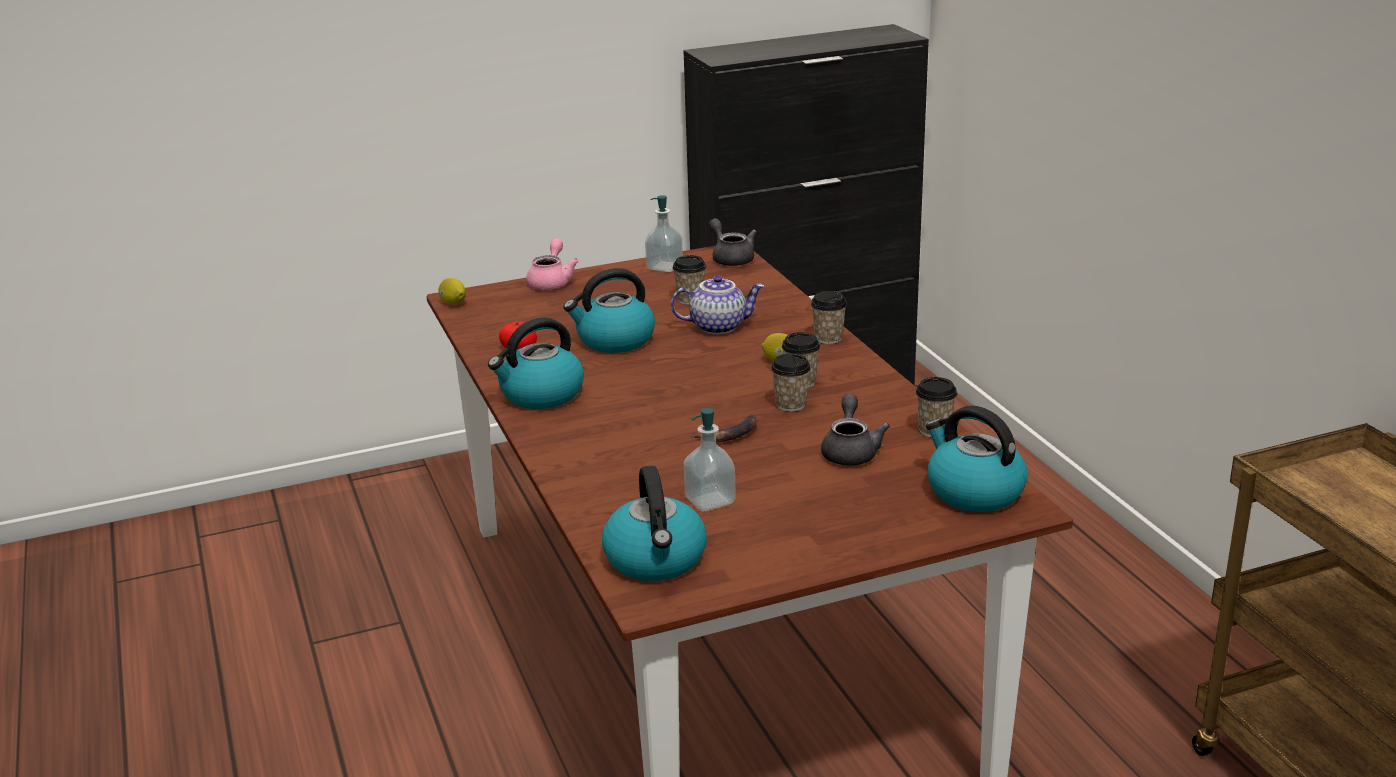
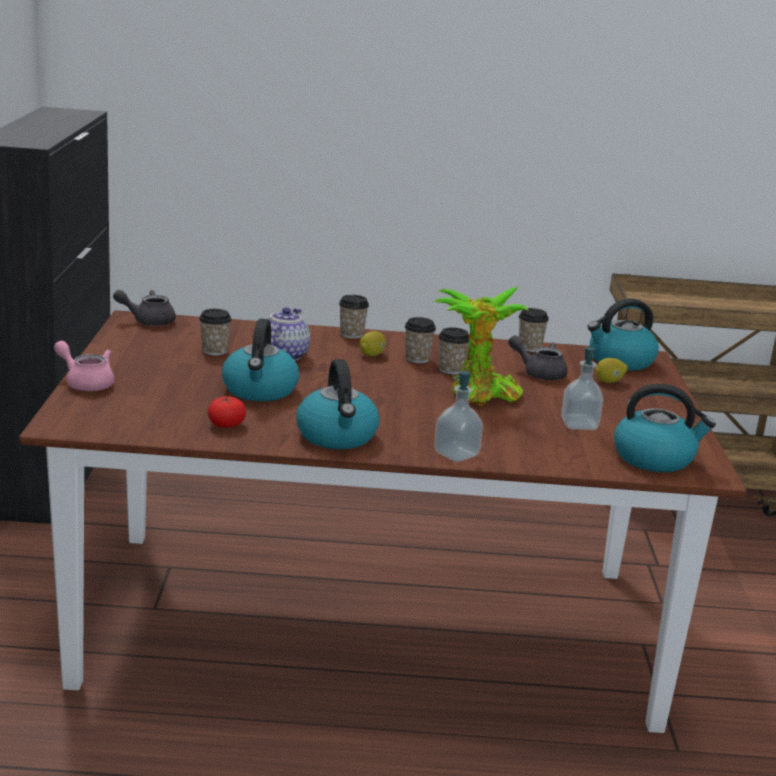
camera: 70 degrees left, 5 degrees down
(453, 303) = (70, 428): lemon -> lemon (609, 382)
(664, 267) = (127, 342): soap dispenser -> soap dispenser (456, 454)
(730, 434) = (480, 396): banana -> potted plant

